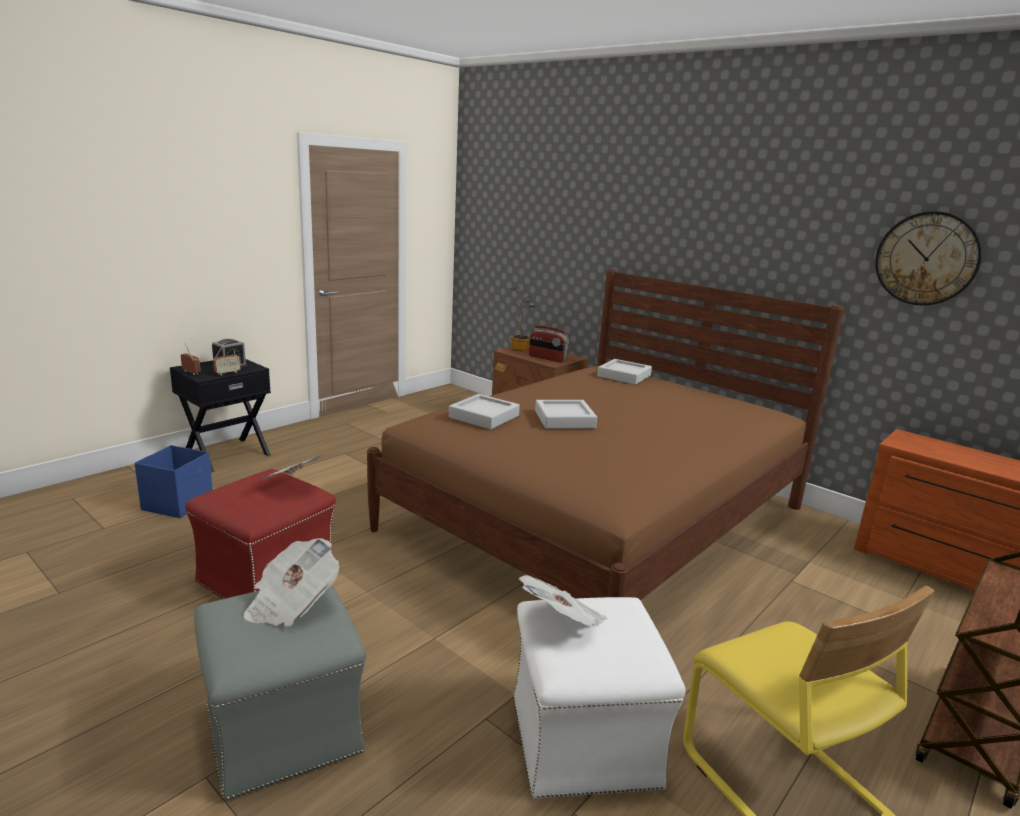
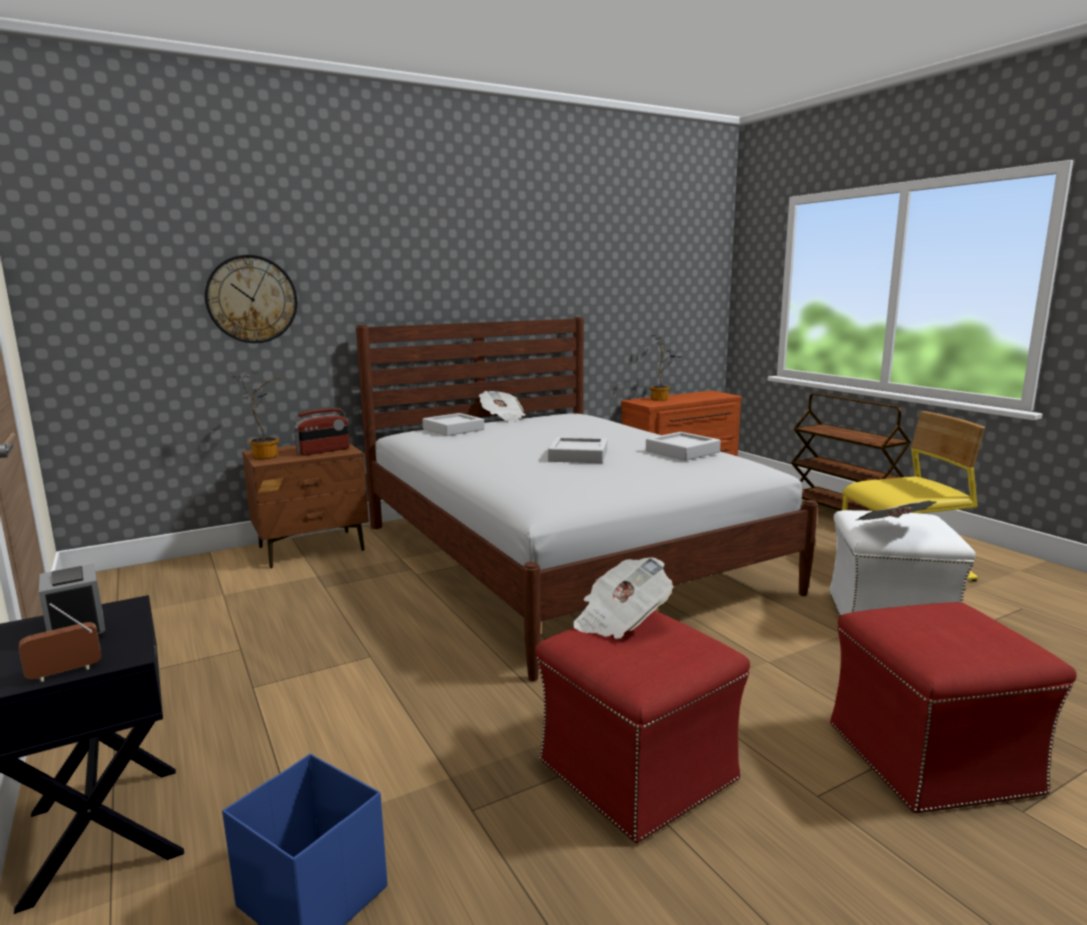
camera: 70 degrees left, 5 degrees down
(227, 373) = (129, 631): radio -> none
(284, 730) = (932, 758): grey ottoman -> red ottoman
(291, 603) = (917, 622): newspaper -> newspaper (502, 418)
(484, 416) = (555, 478): grey tray -> grey tray (682, 451)
(598, 518) = (563, 557): brown bed -> white bed
(927, 258) = (614, 272): wall clock -> wall clock (251, 299)
(946, 449) = (662, 399): none -> potted plant

